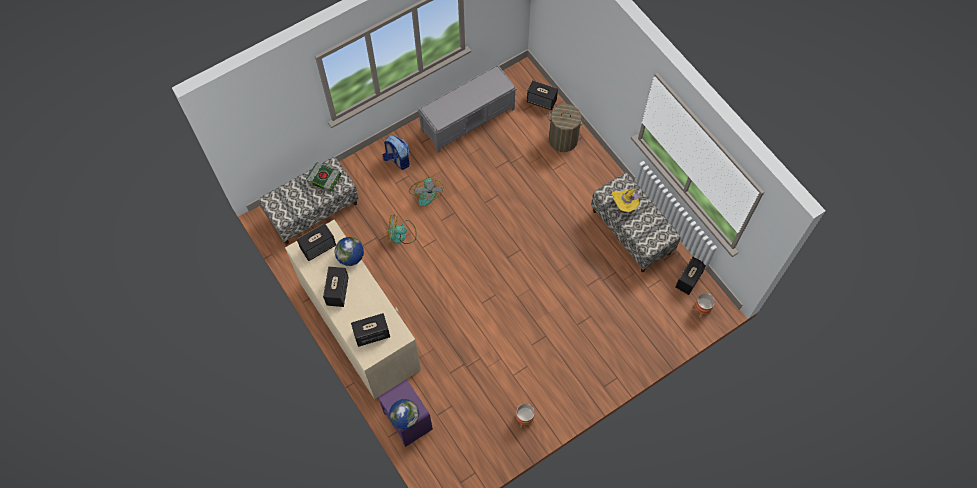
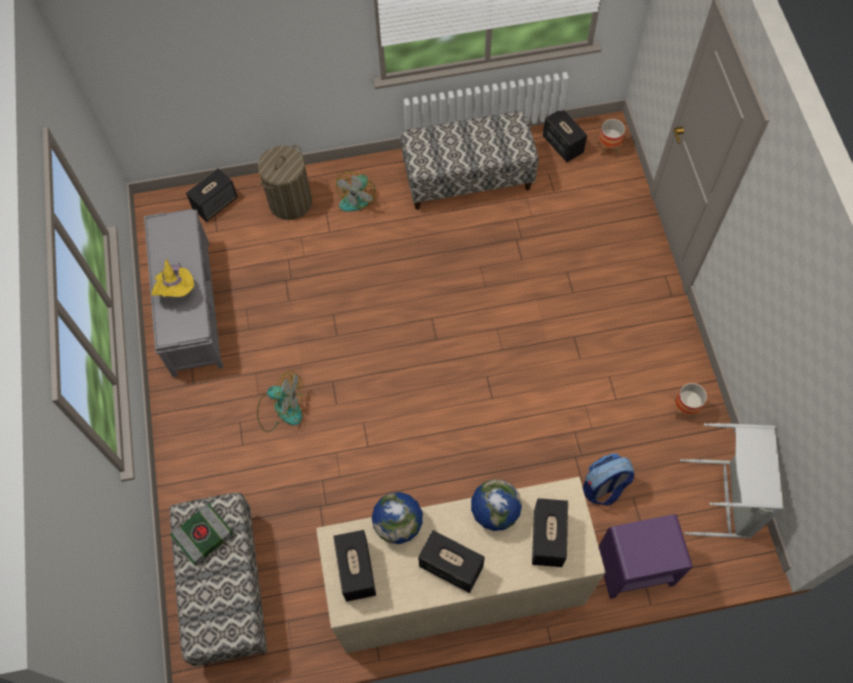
camera: 65 degrees left, 0 degrees up
(397, 160) = (204, 428): backpack -> backpack (603, 487)
(401, 235) = (333, 468): fan -> fan (357, 196)
(405, 418) = (673, 551): globe -> globe (495, 512)
(473, 461) = (725, 498): none -> grey laundry basket
(625, 204) = (449, 151): yellow hat -> yellow hat (177, 290)

